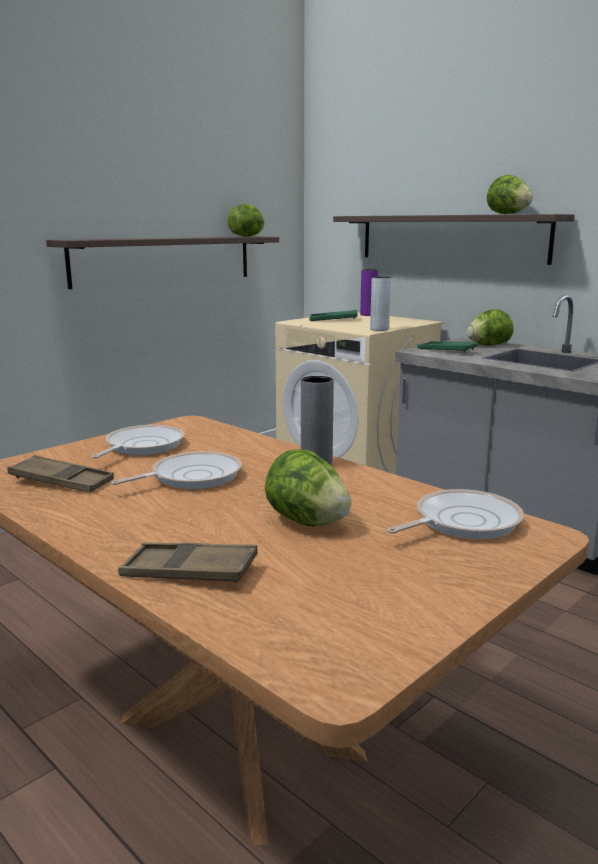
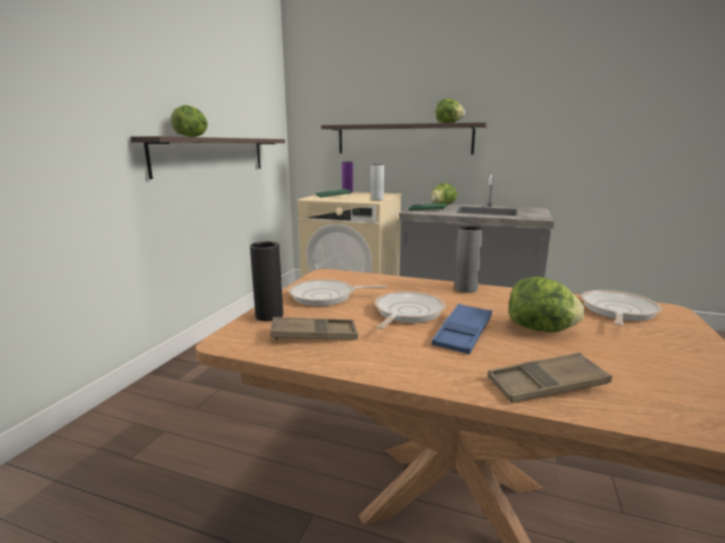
camera: 25 degrees left, 0 degrees up
(54, 456) = (269, 316): none -> black vase
(141, 446) = (326, 297): frying pan -> frying pan turned 90 degrees counterclockwise
(208, 508) = (463, 333): none -> blue tray
(247, 236) = (262, 138): lettuce -> lettuce (192, 137)

